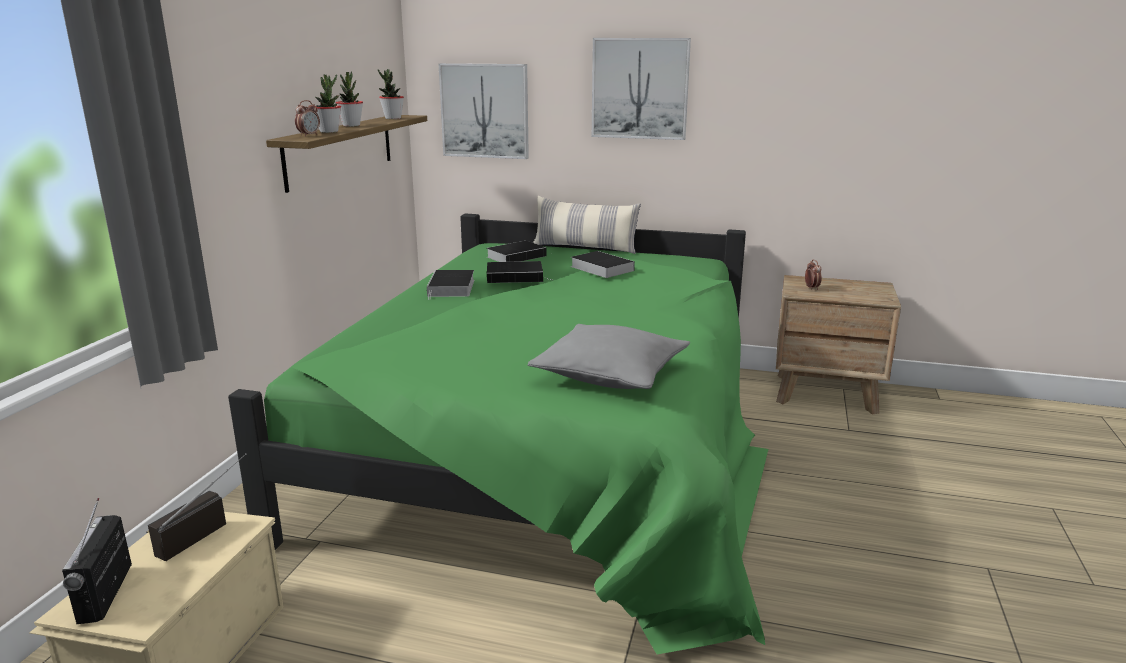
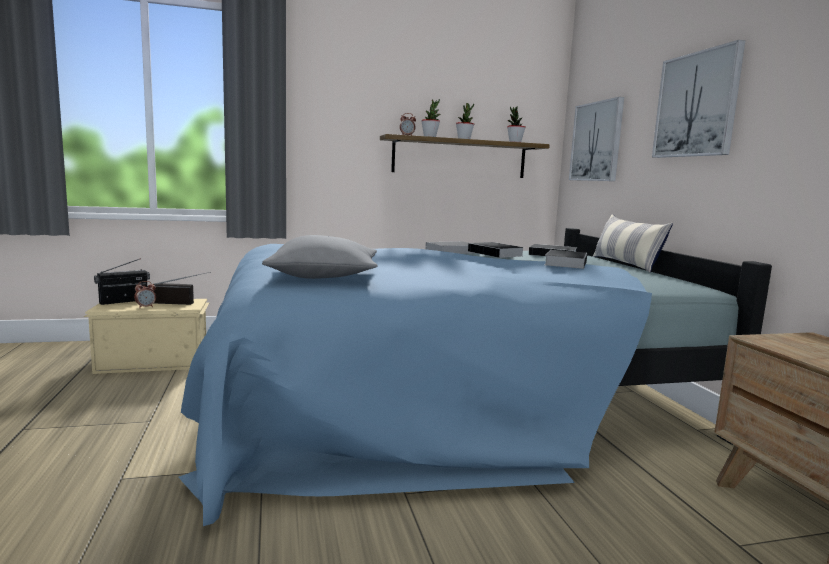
camera: 60 degrees right, 10 degrees down
(556, 448) = (448, 395): green bed -> blue bed
(811, 288) = (800, 344): alarm clock -> alarm clock (146, 307)

